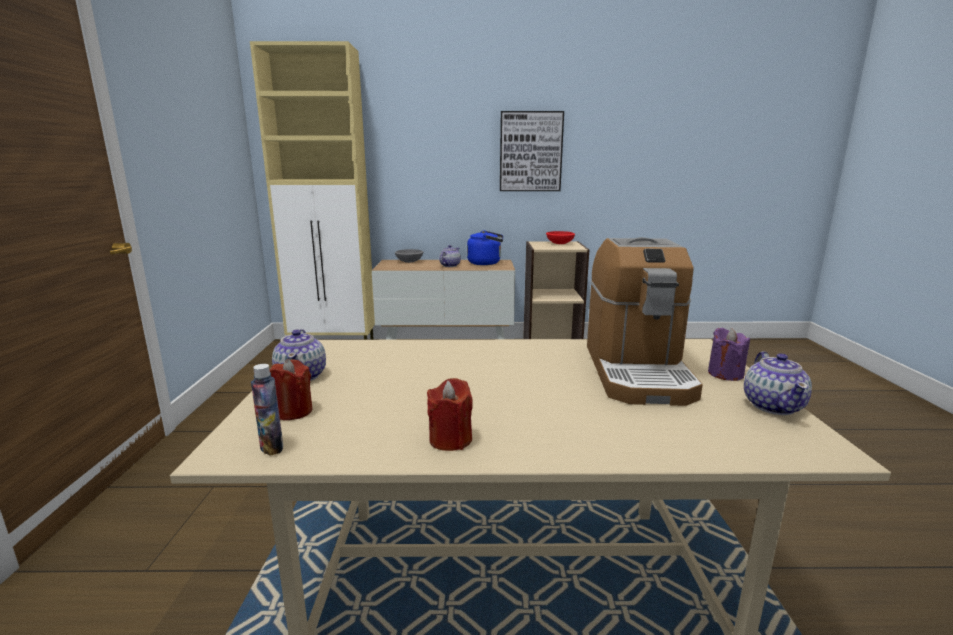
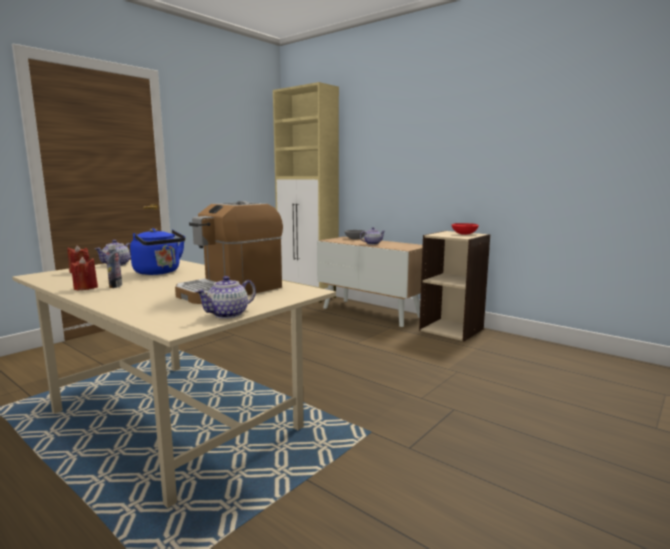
camera: 40 degrees right, 5 degrees down
(271, 447) = (46, 277): bottle -> bottle (115, 286)
(486, 263) = (403, 245): blue kettle -> blue kettle (159, 272)
(530, 152) = (452, 153): picture -> none
(725, 374) = (266, 301): purple candle -> none

